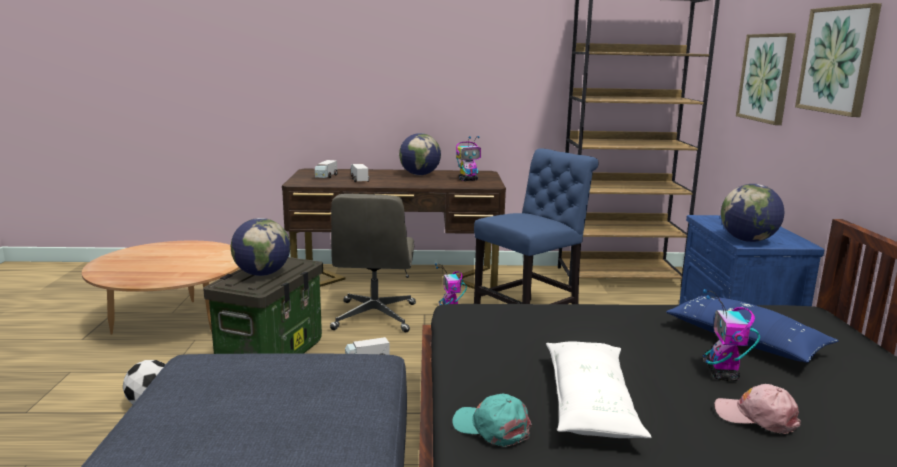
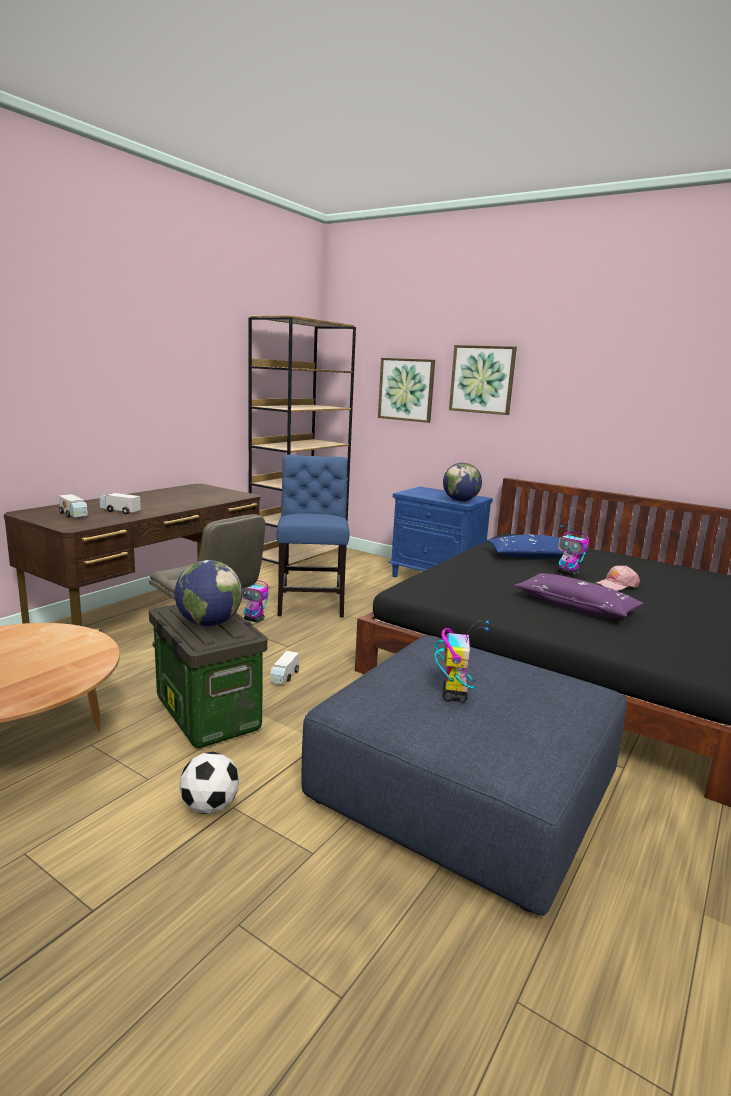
camera: 55 degrees left, 0 degrees up
(419, 174) = (154, 497): globe -> none
(468, 180) = (211, 494): toy robot -> toy robot (454, 695)
(492, 428) = (587, 634): turquoise cap -> none
(590, 403) = (575, 606): white pillow -> purple pillow

